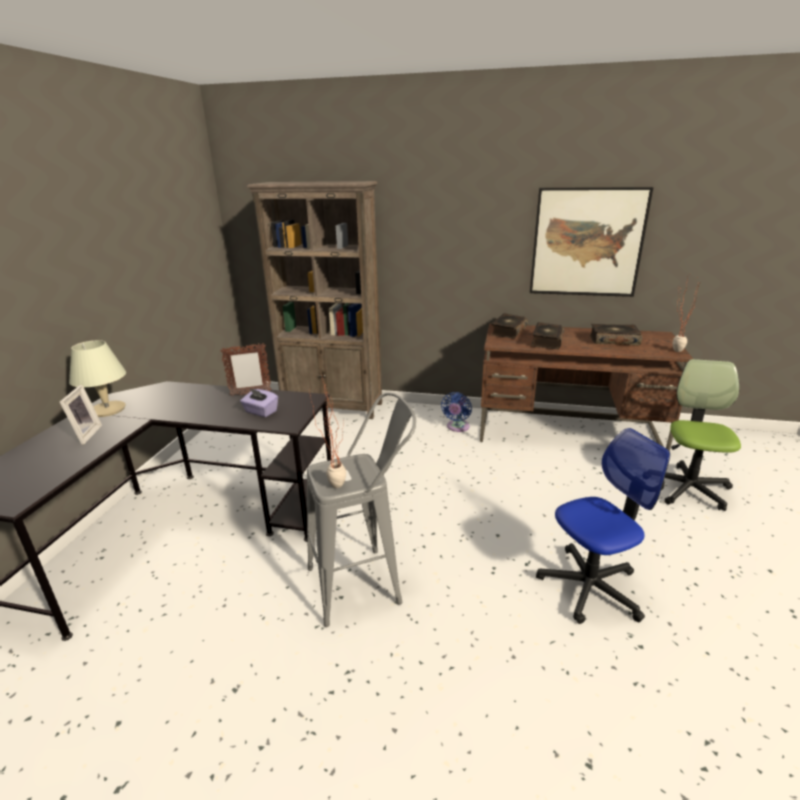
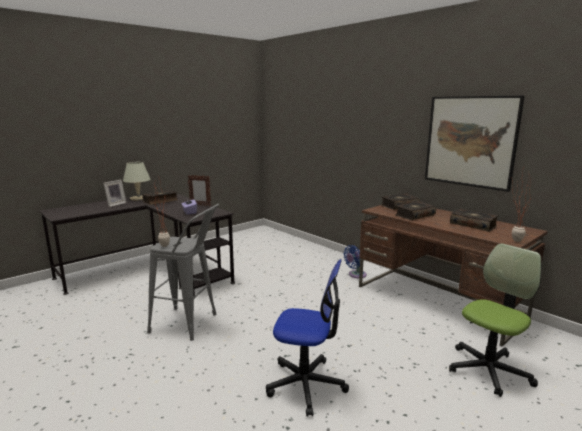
camera: 35 degrees right, 10 degrees down
(165, 404) = (161, 201): none -> book
(333, 407) = (295, 244): brown bookcase -> none

